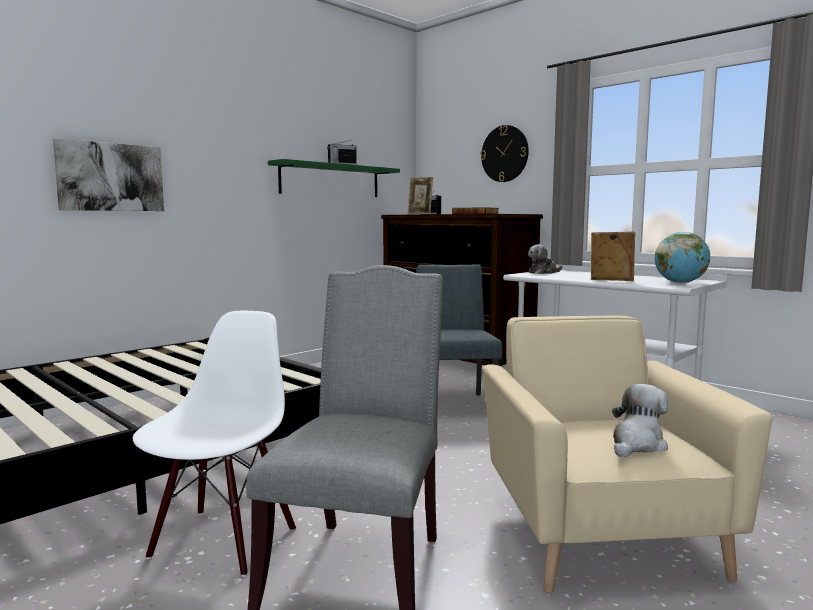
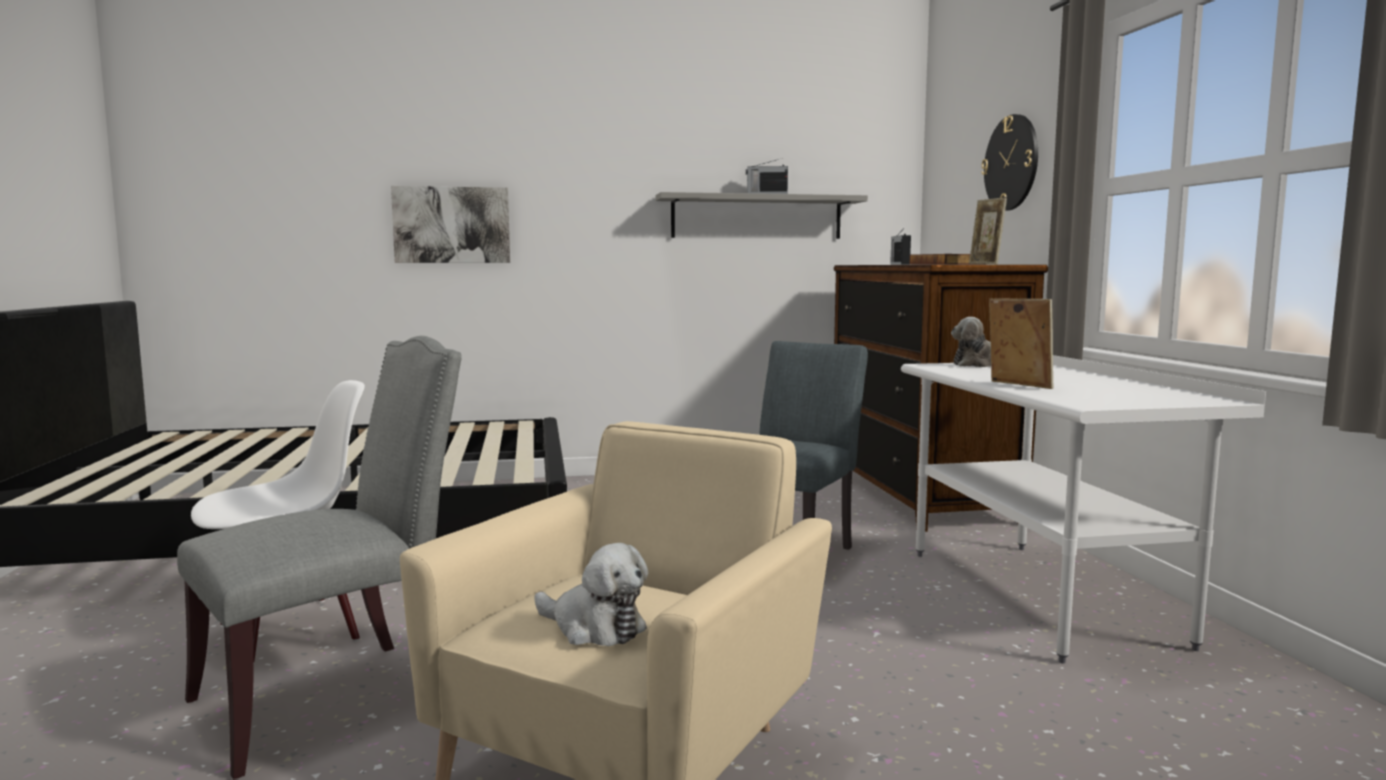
camera: 35 degrees right, 0 degrees up
(331, 180) = (757, 217): green shelf -> grey shelf
(420, 214) = (868, 264): picture frame -> picture frame (985, 264)
(637, 444) = (594, 627): plush toy -> plush toy turned 45 degrees clockwise
(680, 283) = (1126, 400): globe -> none

